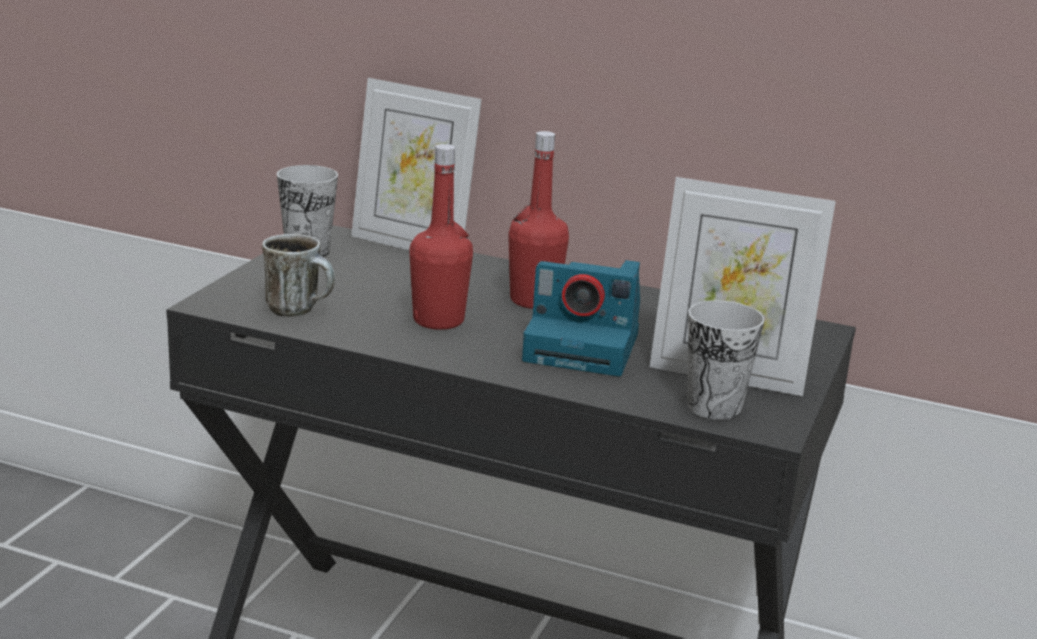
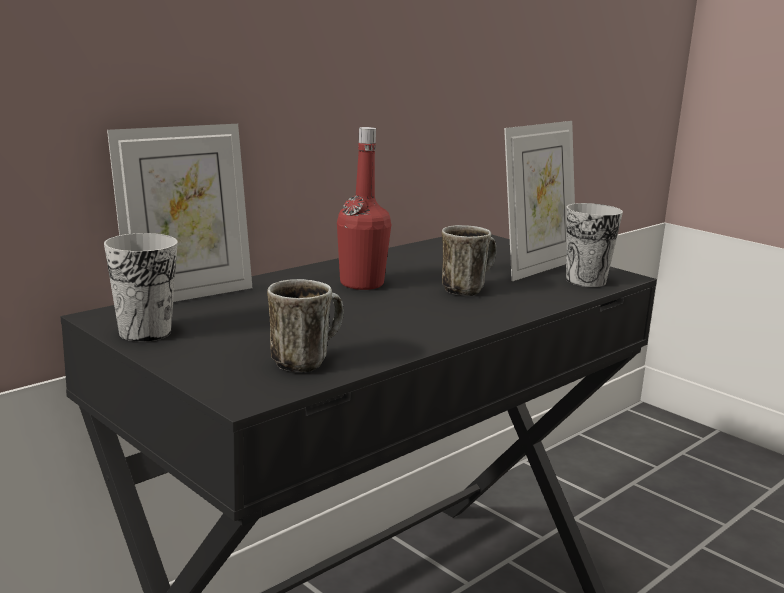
camera: 65 degrees left, 5 degrees down
(438, 320) = (377, 318): red bottle -> none
(585, 347) = (466, 289): camera -> mug

